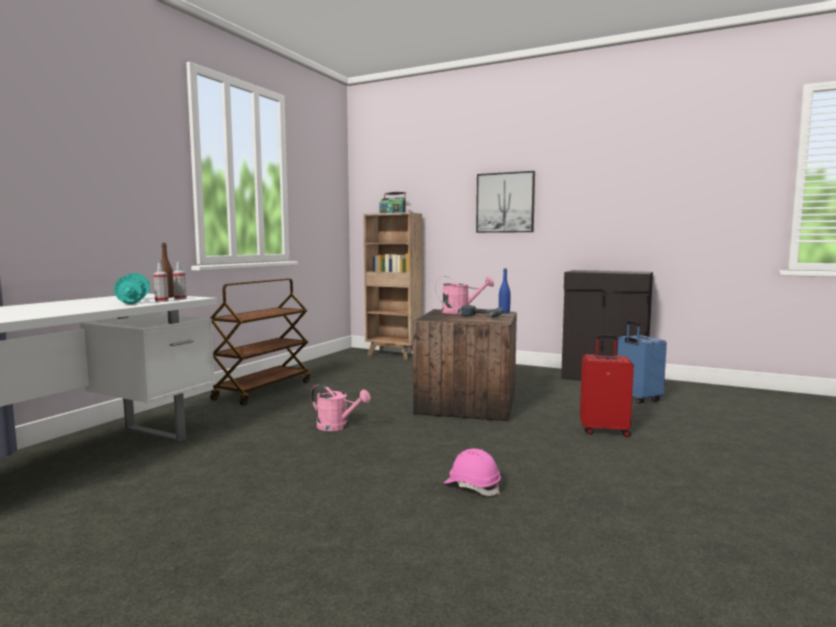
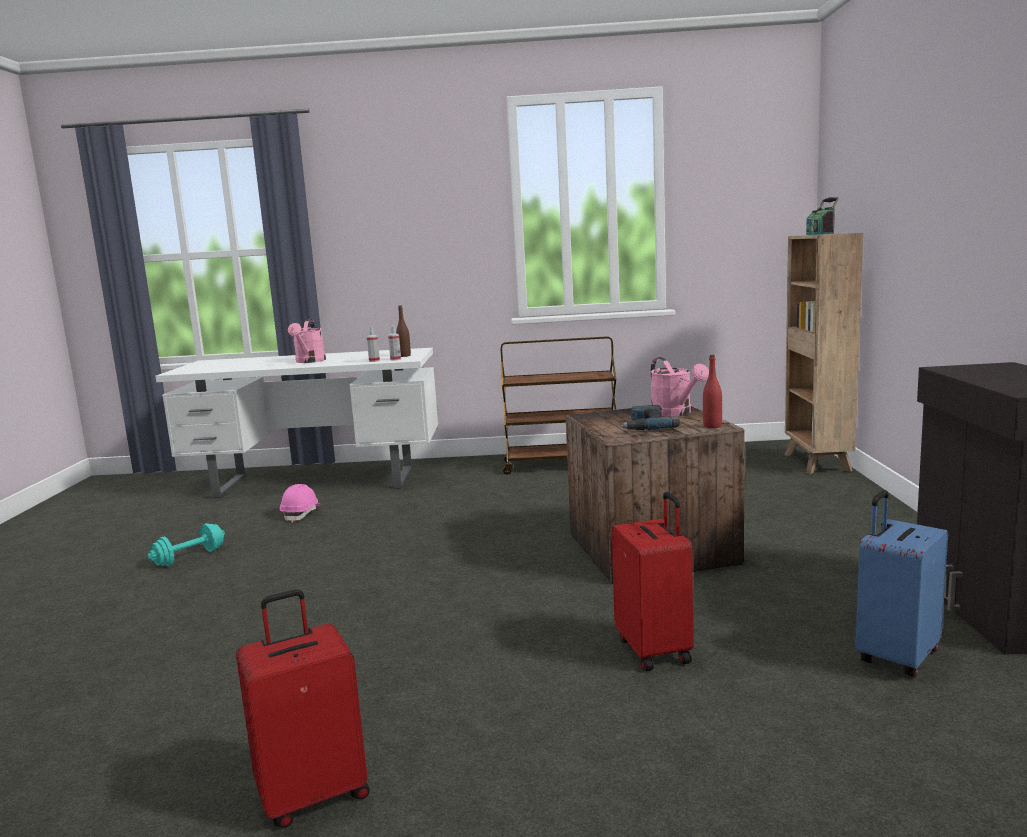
camera: 65 degrees right, 5 degrees up
(133, 301) = (367, 358): turquoise dumbbell -> turquoise dumbbell (189, 557)
(337, 427) = (489, 519): pink watering can -> pink watering can (309, 361)
(472, 487) = (380, 609): pink hard hat -> pink hard hat (302, 514)
(504, 312) = (712, 426): blue bottle -> red bottle
(505, 202) = (947, 212): picture -> none
(758, 545) = (313, 794): none -> red suitcase

